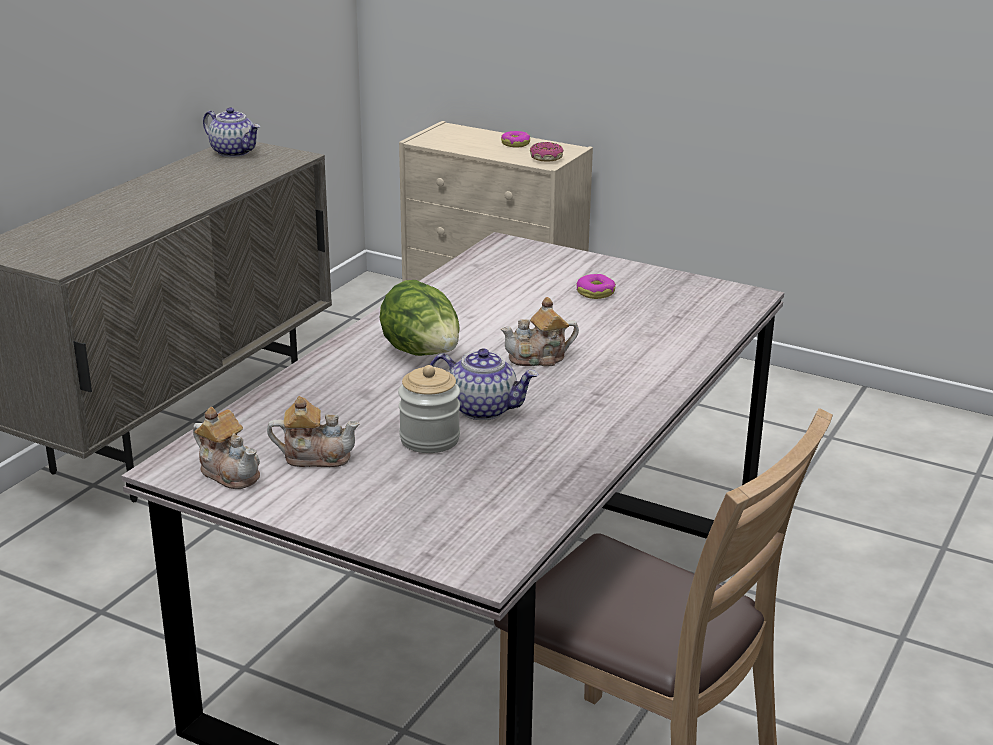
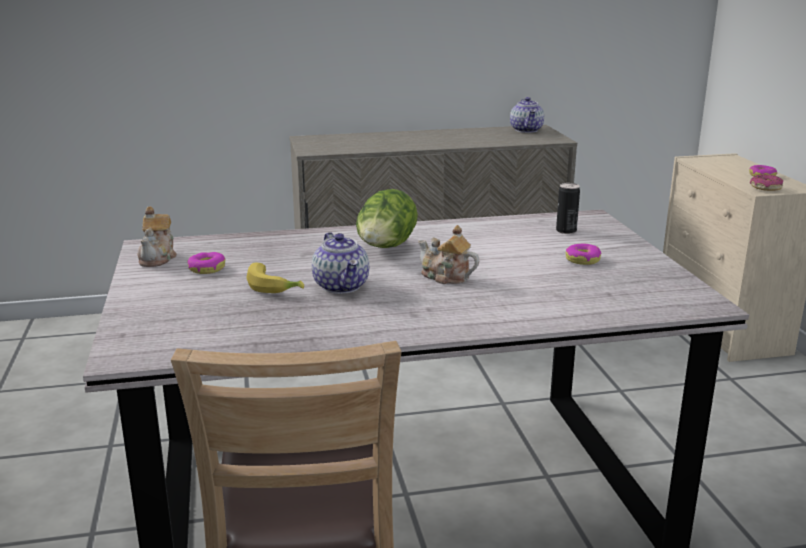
camera: 50 degrees right, 5 degrees down
(315, 456) = (206, 269): teapot -> donut
(429, 439) = (275, 286): jar -> banana
(520, 268) = (566, 231): none -> can

